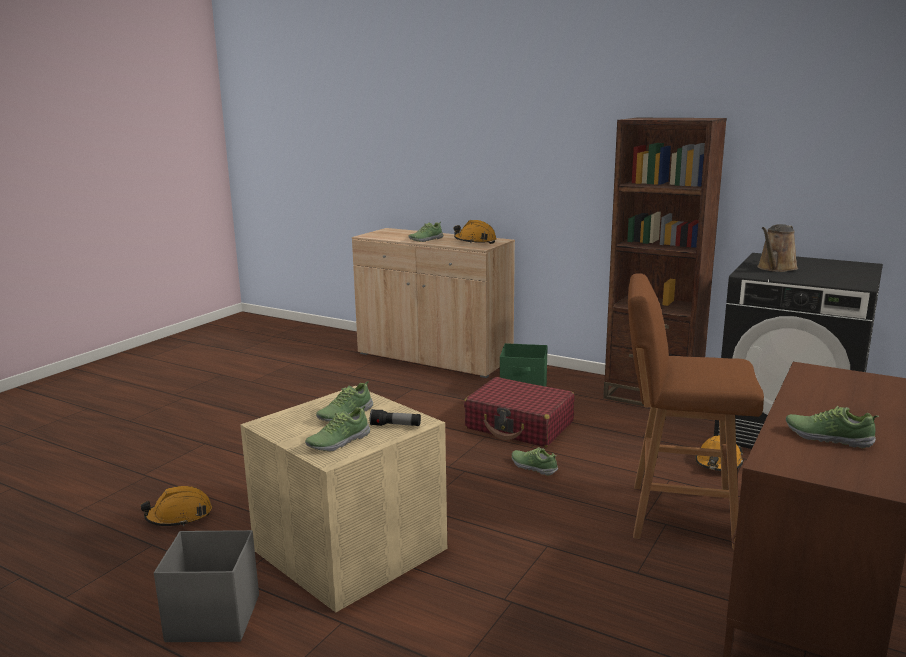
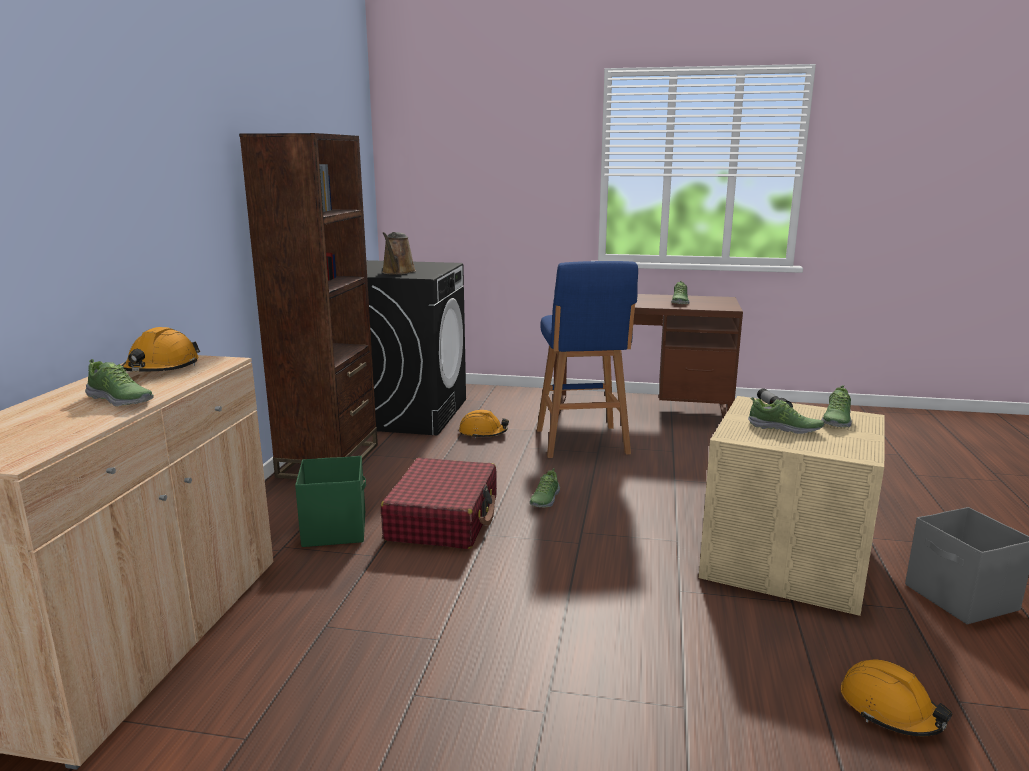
camera: 110 degrees left, 0 degrees up
(338, 442) = (836, 420): shoe -> shoe turned 90 degrees clockwise
(677, 515) = (582, 443): brown stool -> blue stool
(775, 268) = (398, 272): brown watering can -> brown watering can turned 75 degrees clockwise

